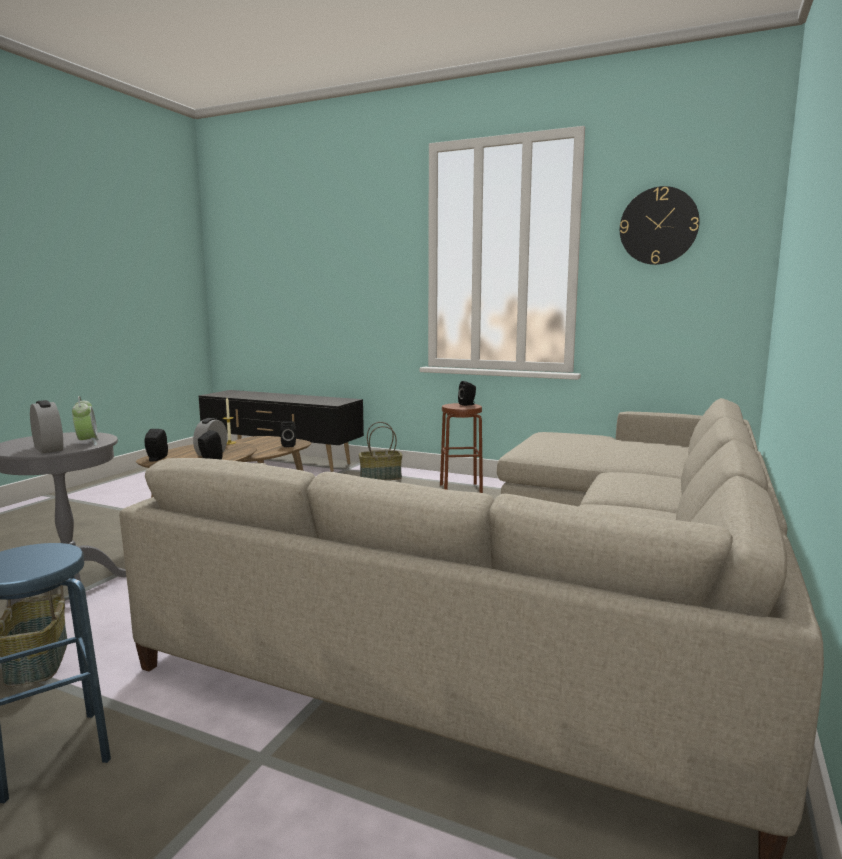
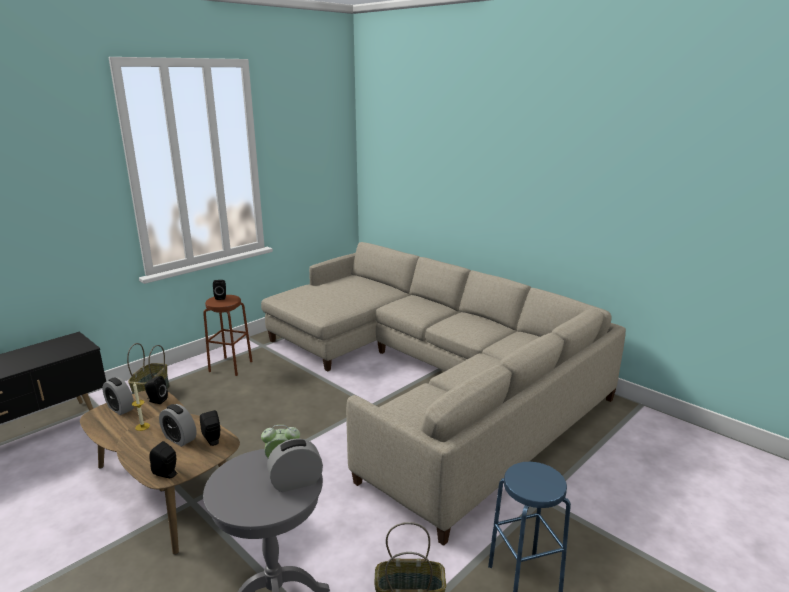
camera: 70 degrees left, 10 degrees up
(271, 440) = (120, 408): none -> alarm clock
(658, 226) = (301, 136): wall clock -> none

